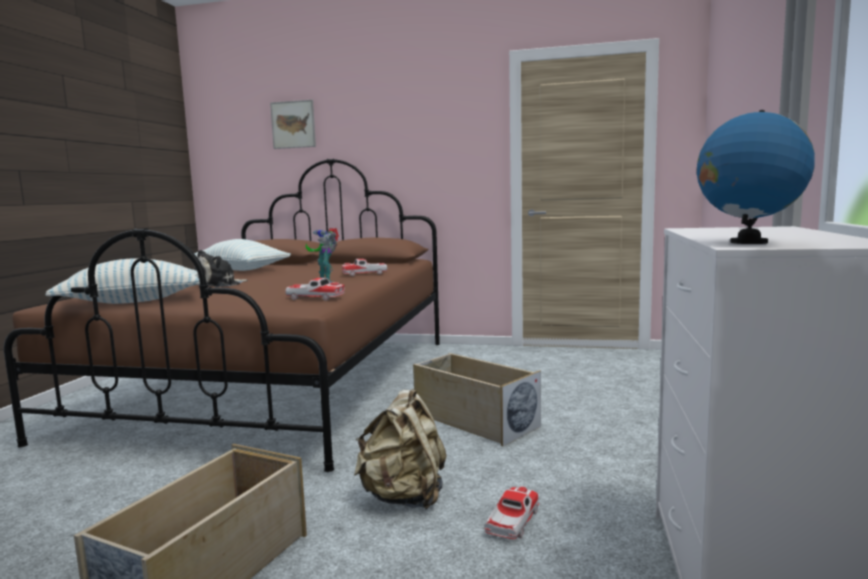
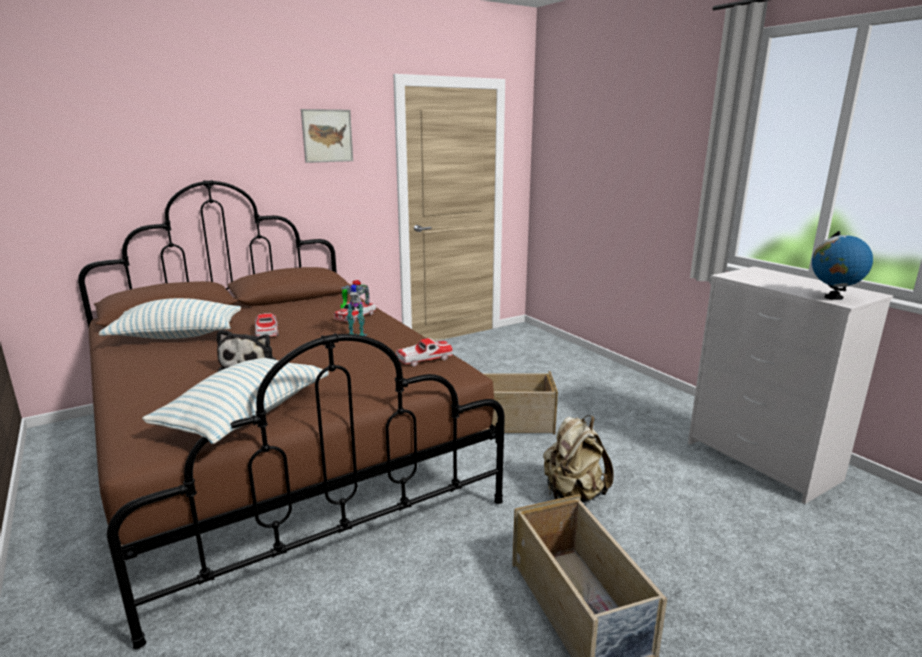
camera: 45 degrees left, 10 degrees up
(293, 124) = (146, 135): picture -> picture (327, 136)
(512, 521) = (646, 479): toy car -> toy car (266, 332)

